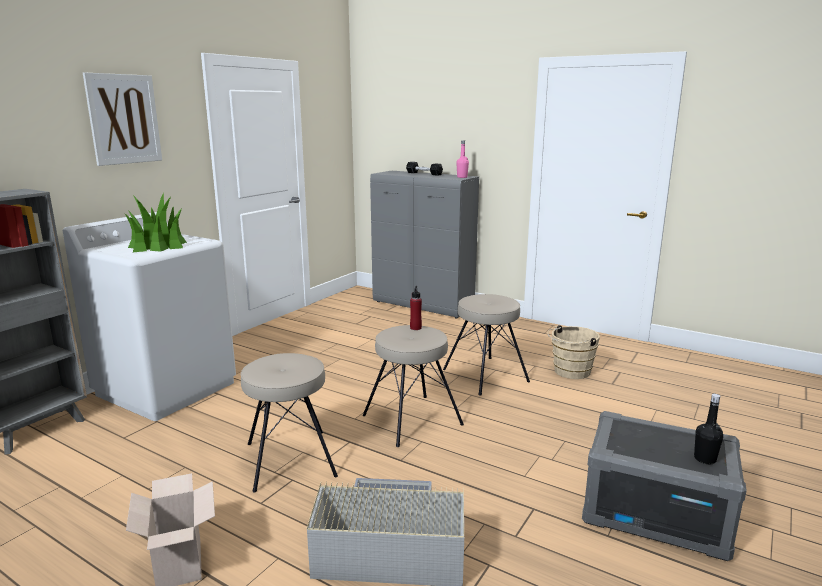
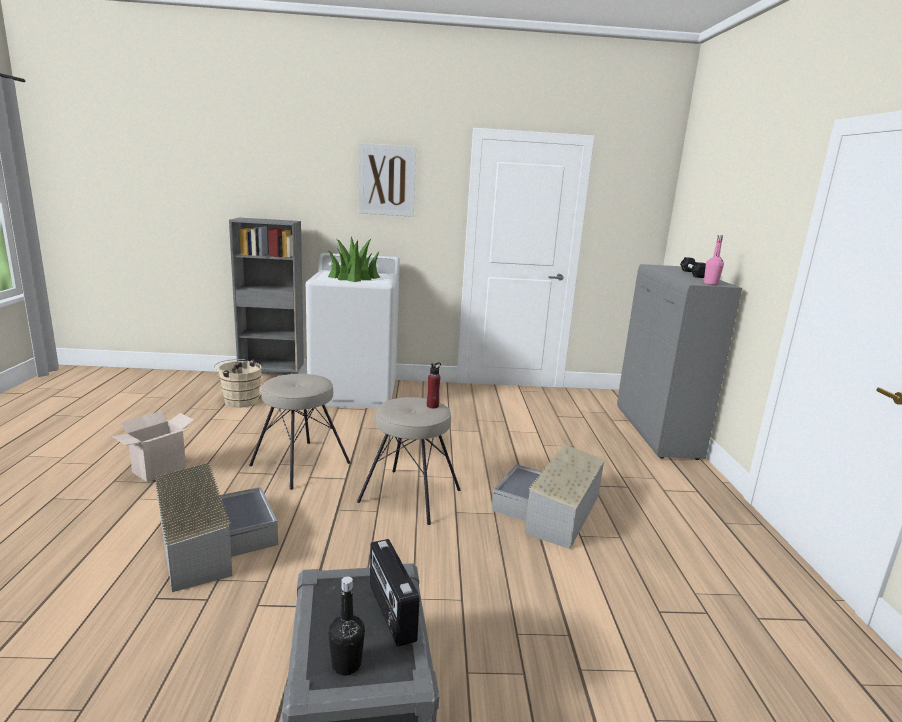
camera: 55 degrees right, 0 degrees up
(486, 375) = (550, 510): beige stool -> grey storage box
(569, 372) = (641, 567): beige bucket -> beige bucket (239, 401)
(657, 432) = (390, 613): none -> radio

